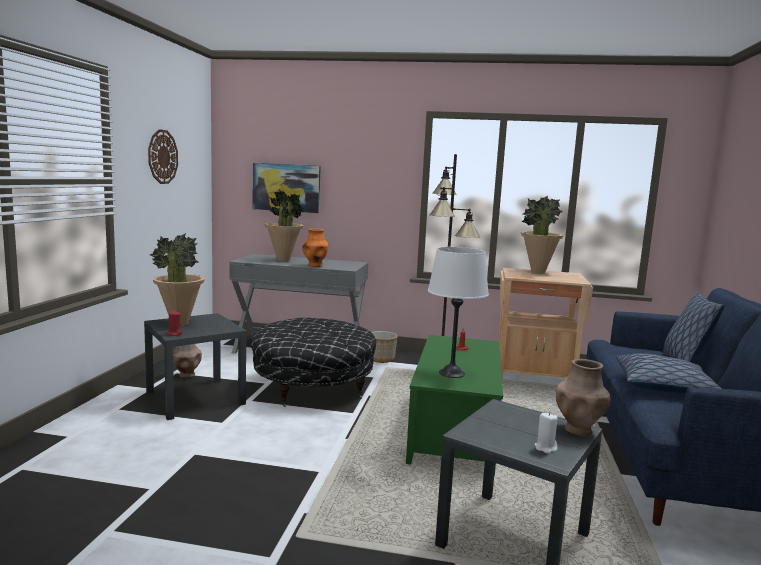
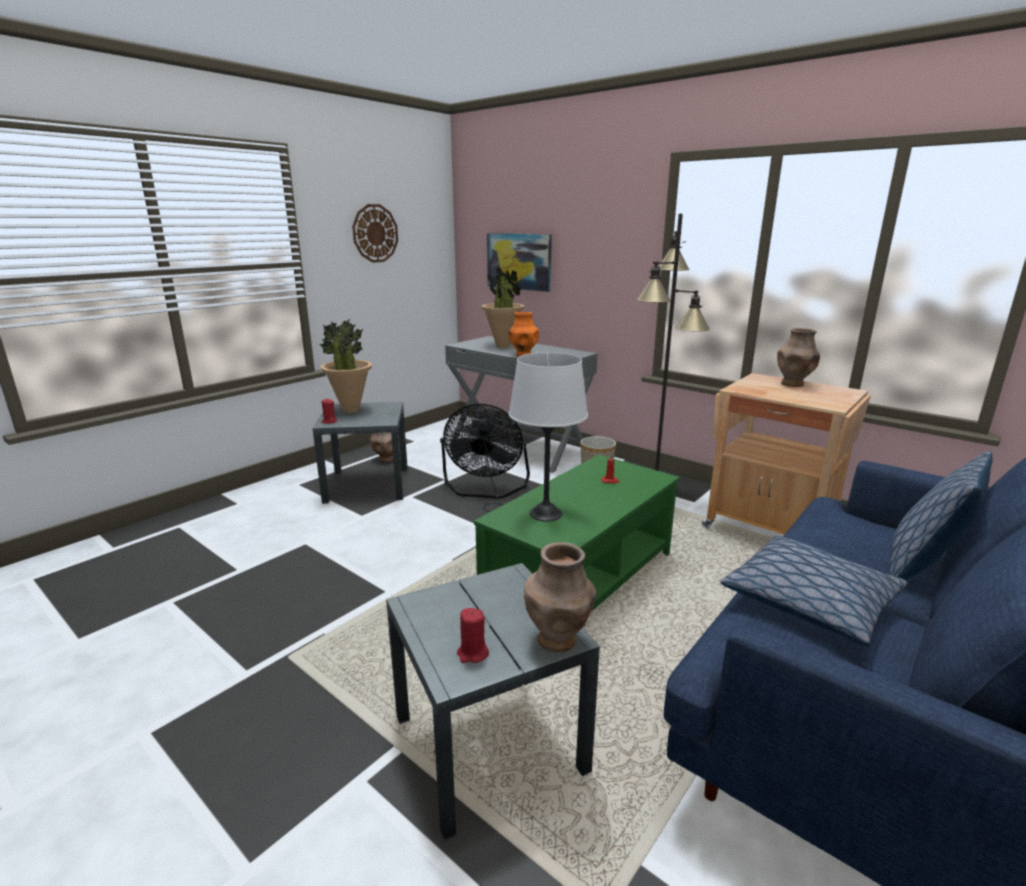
camera: 30 degrees right, 10 degrees up
(313, 387) = (485, 492): black ottoman -> black fan
(537, 272) = (793, 384): potted plant -> brown vase
(545, 448) = (472, 653): white candle -> red candle

